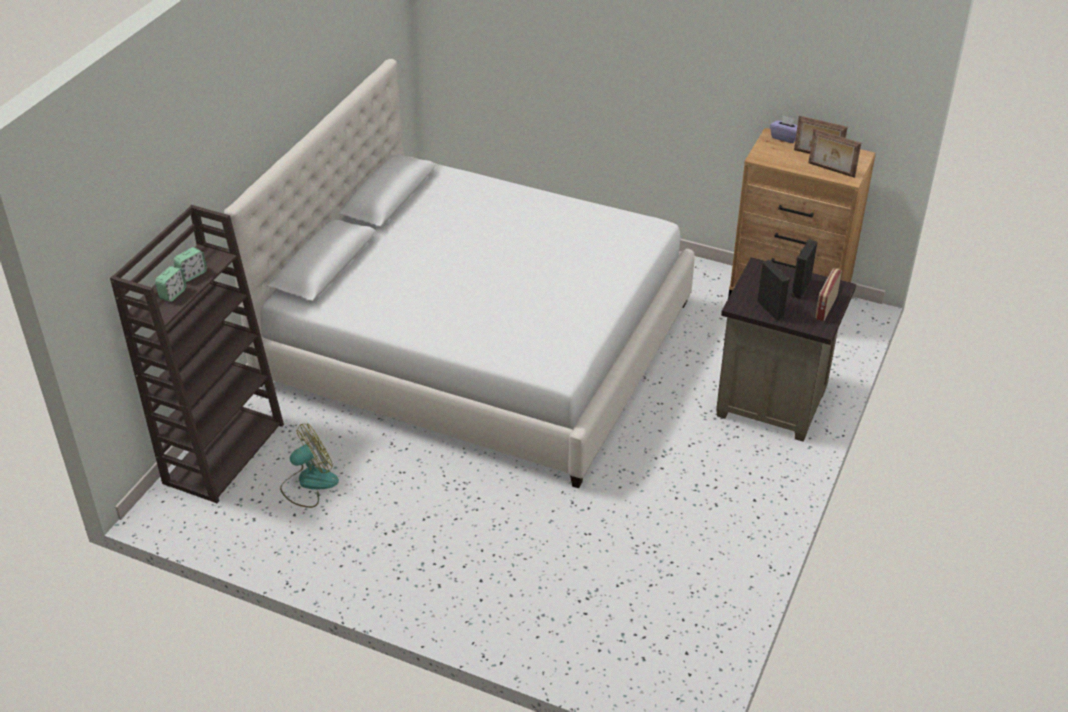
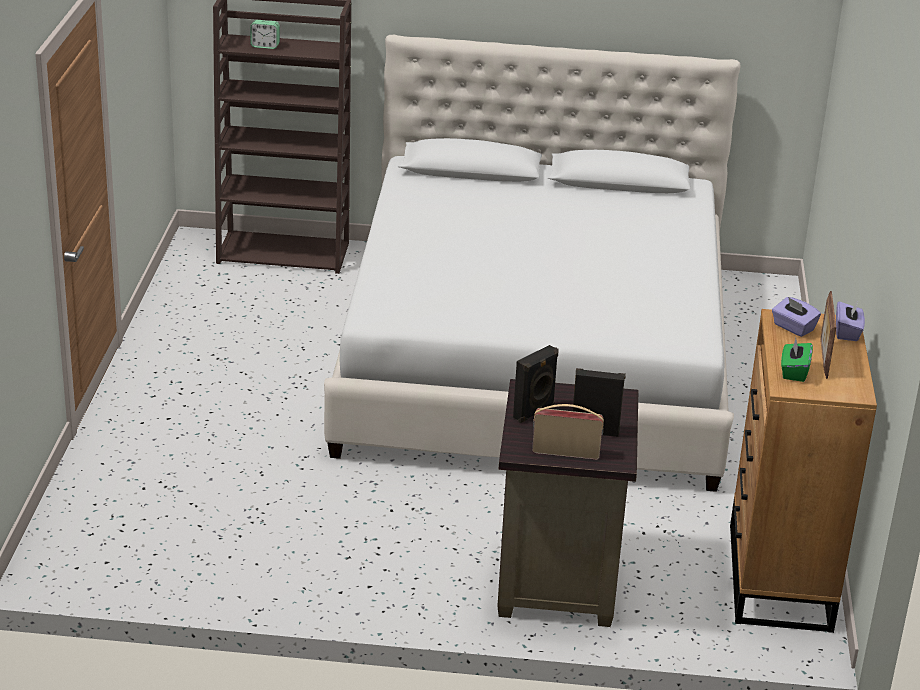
camera: 70 degrees right, 10 degrees down
(192, 274) = (298, 48): alarm clock -> none
(309, 483) = (263, 302): fan -> none
(774, 155) = (793, 328): none -> purple tissue box
(831, 170) = (794, 372): picture frame -> green tissue box

